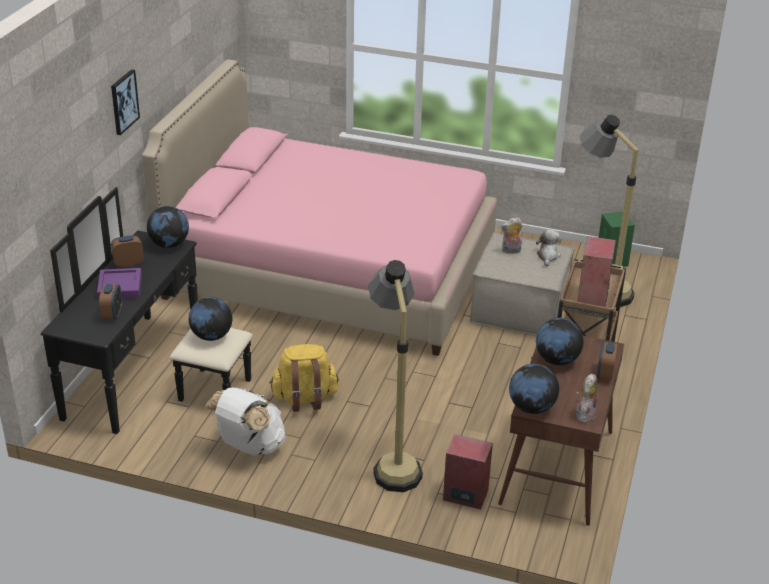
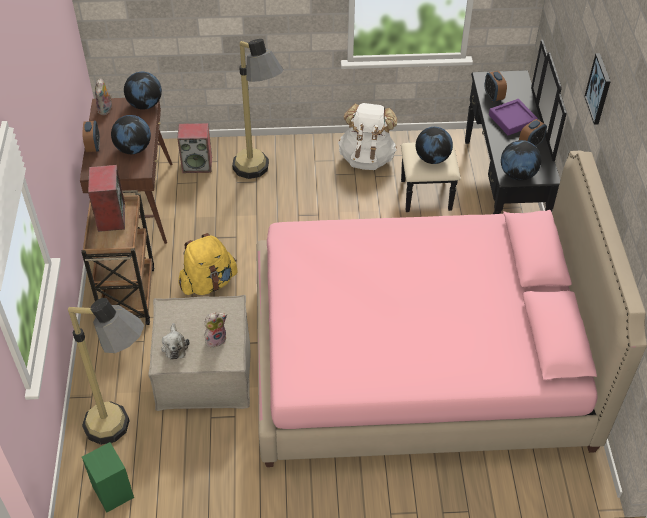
camera: 160 degrees right, 15 degrees up
(304, 398) = (352, 207): yellow backpack -> yellow backpack (208, 283)

